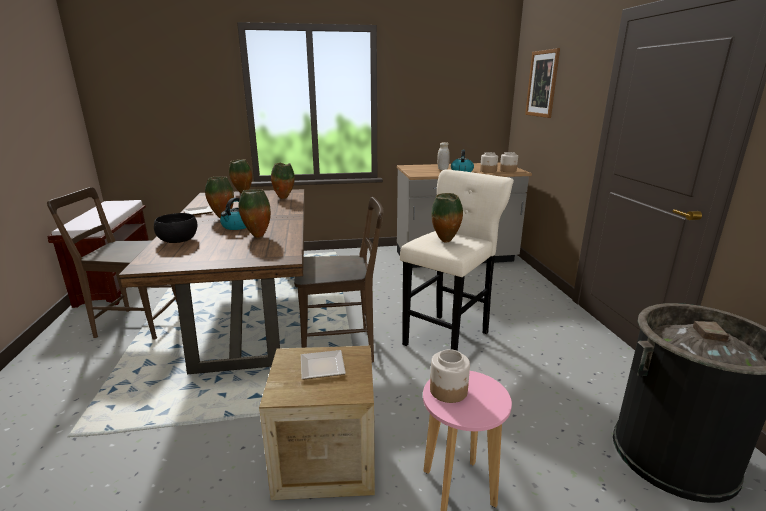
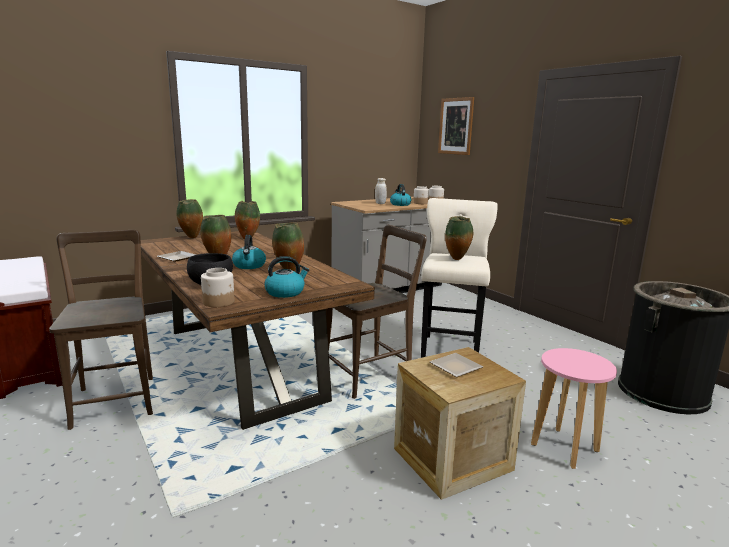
camera: 25 degrees left, 5 degrees down
(136, 324) = (115, 399): brown chair -> brown chair turned 90 degrees clockwise
(216, 258) = (285, 292): none -> kettle
(449, 390) = (564, 362): jar -> jar (219, 302)

